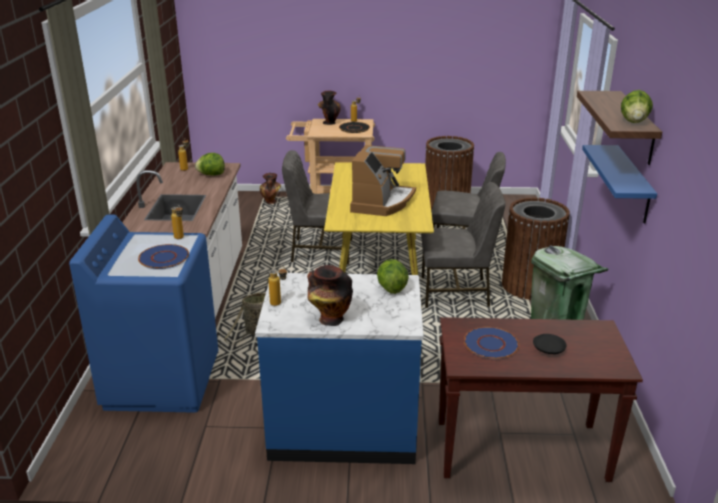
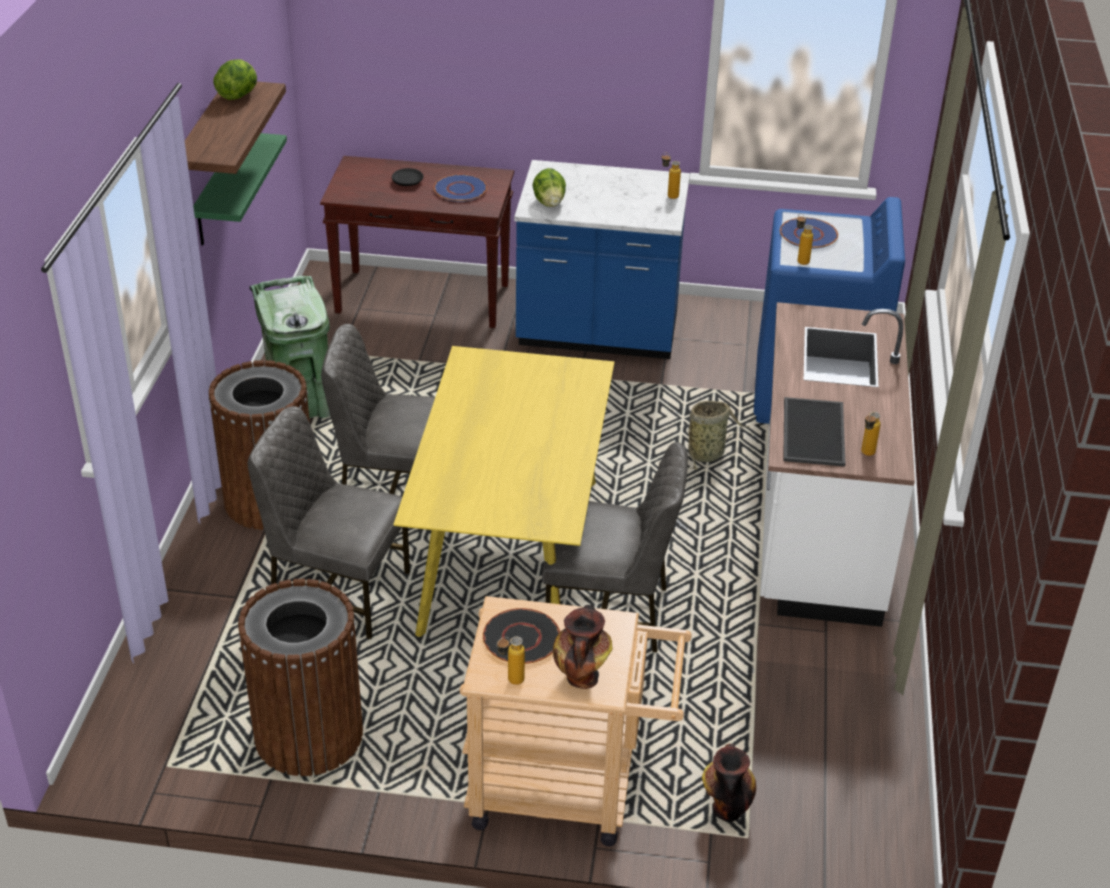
camera: 175 degrees left, 10 degrees up
(211, 175) = (811, 431): lettuce -> tray
(330, 319) = (618, 178): vase -> none
(381, 203) = (513, 411): coffee machine -> none
(633, 184) = (218, 191): blue shelf -> green shelf

